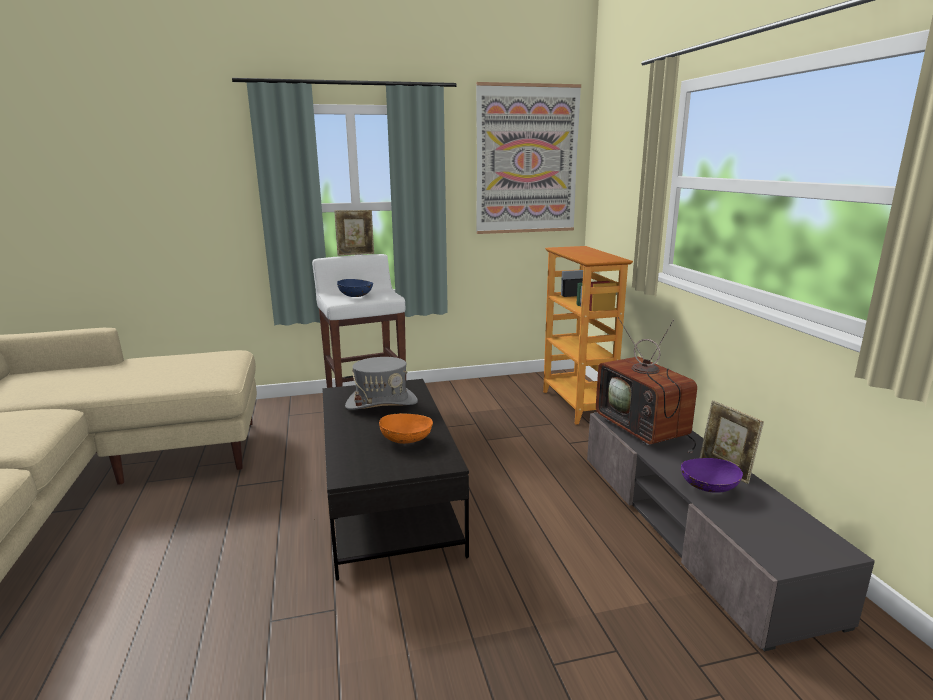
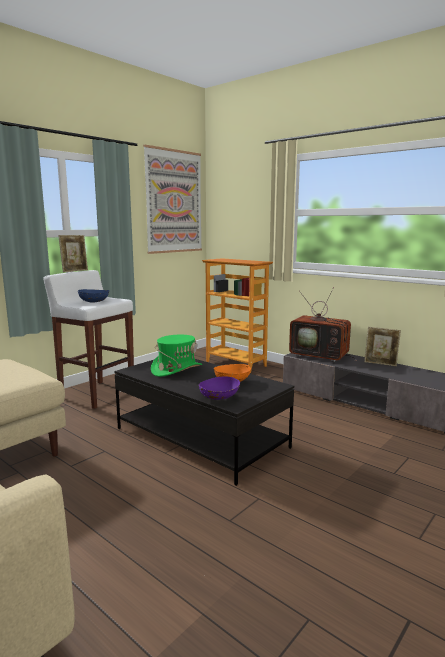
camera: 35 degrees left, 5 degrees down
(382, 403) = (176, 369): grey hat -> green hat
(708, 489) = (386, 371): purple bowl -> purple bowl (219, 398)

